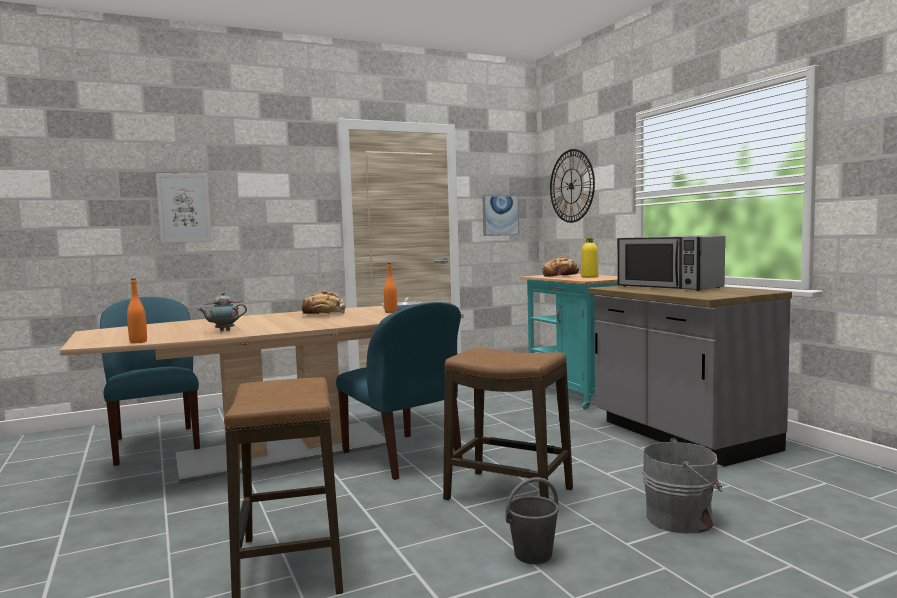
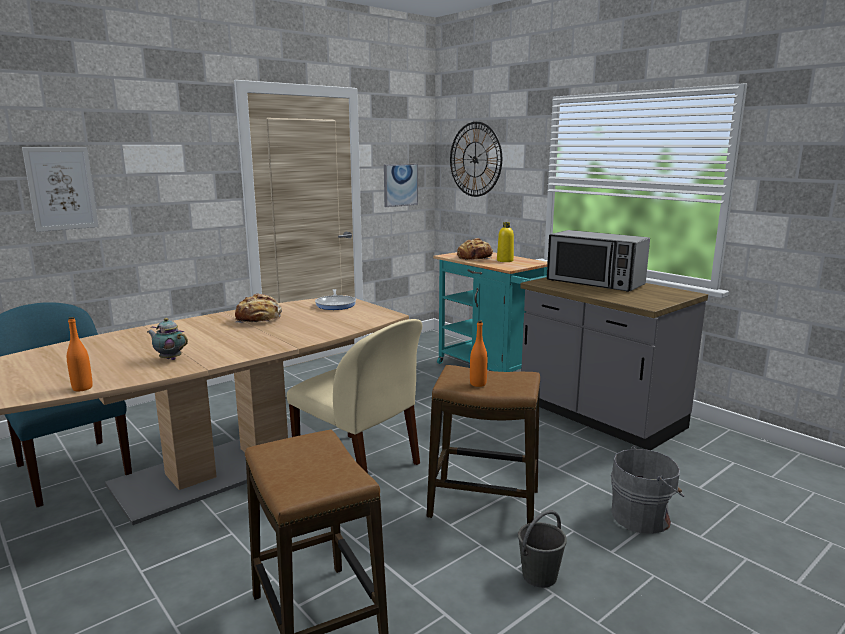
camera: 15 degrees left, 10 degrees up
(223, 331) = (169, 359): teapot -> teapot turned 60 degrees clockwise
(391, 312) = (330, 314): orange bottle -> orange bottle (478, 384)
(403, 457) = (359, 465): blue chair -> beige chair

